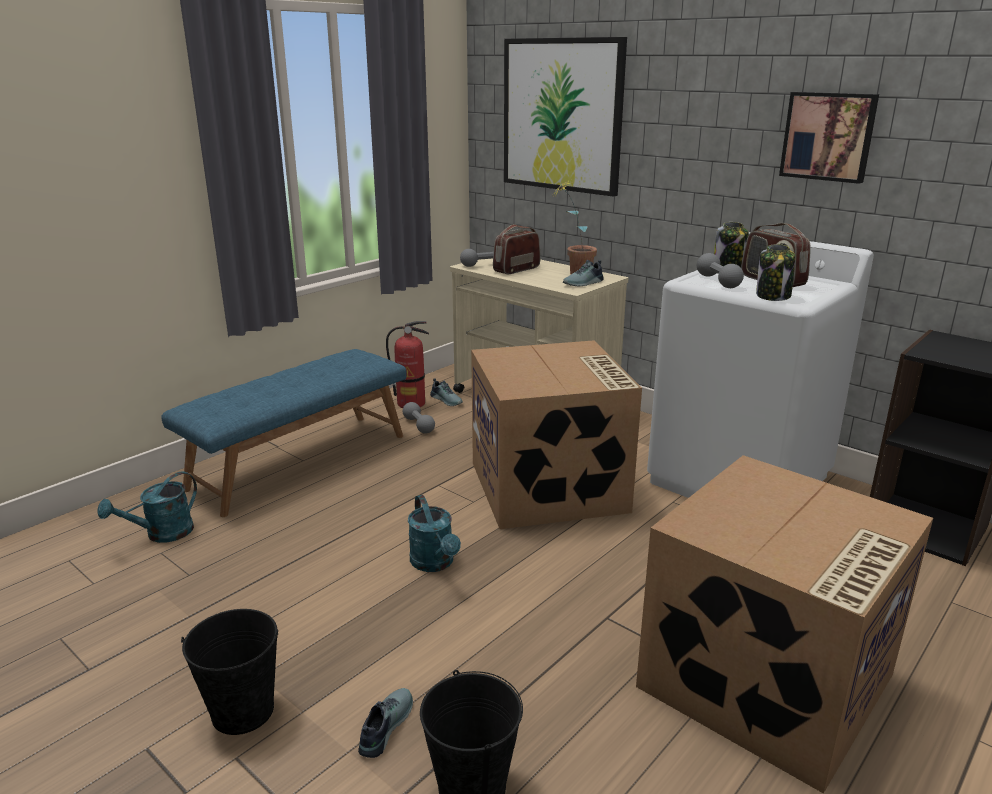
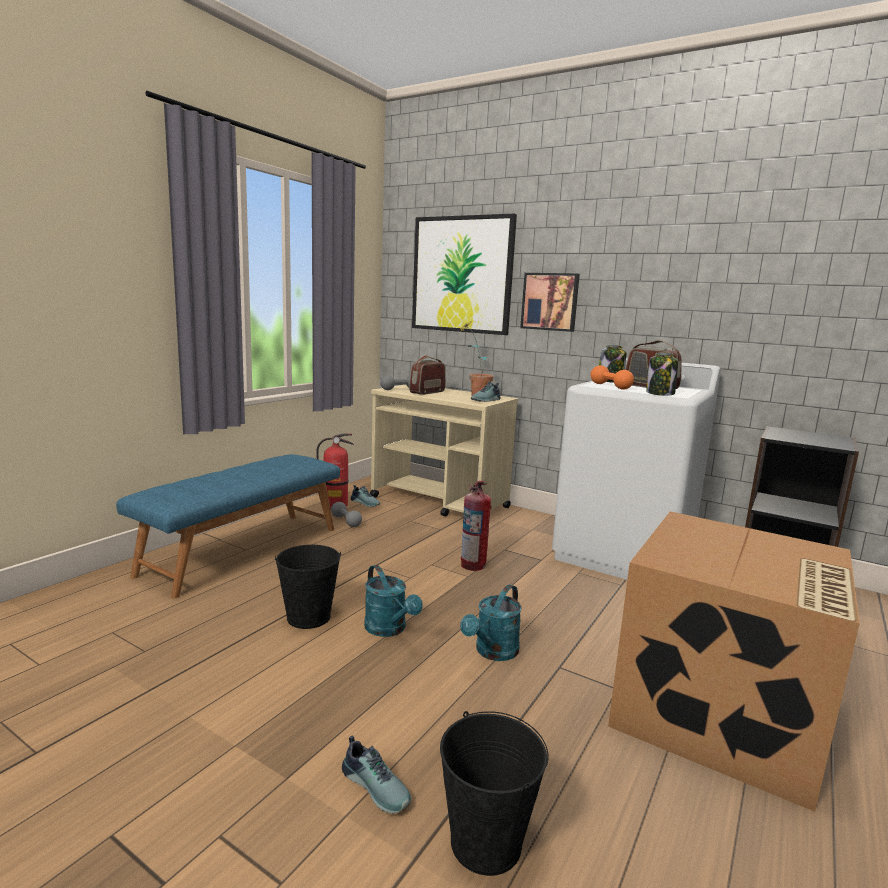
camera: 10 degrees left, 10 degrees down
(162, 534) = (112, 616): turquoise watering can -> turquoise watering can (493, 652)
(242, 710) = (220, 782): black bucket -> black bucket (308, 617)
(384, 726) = (377, 786): shoe -> shoe turned 120 degrees clockwise
(550, 487) = (473, 565): cardboard box -> fire extinguisher
(718, 281) = (610, 386): grey dumbbell -> orange dumbbell
(828, 136) = (679, 283): picture -> picture (550, 301)

